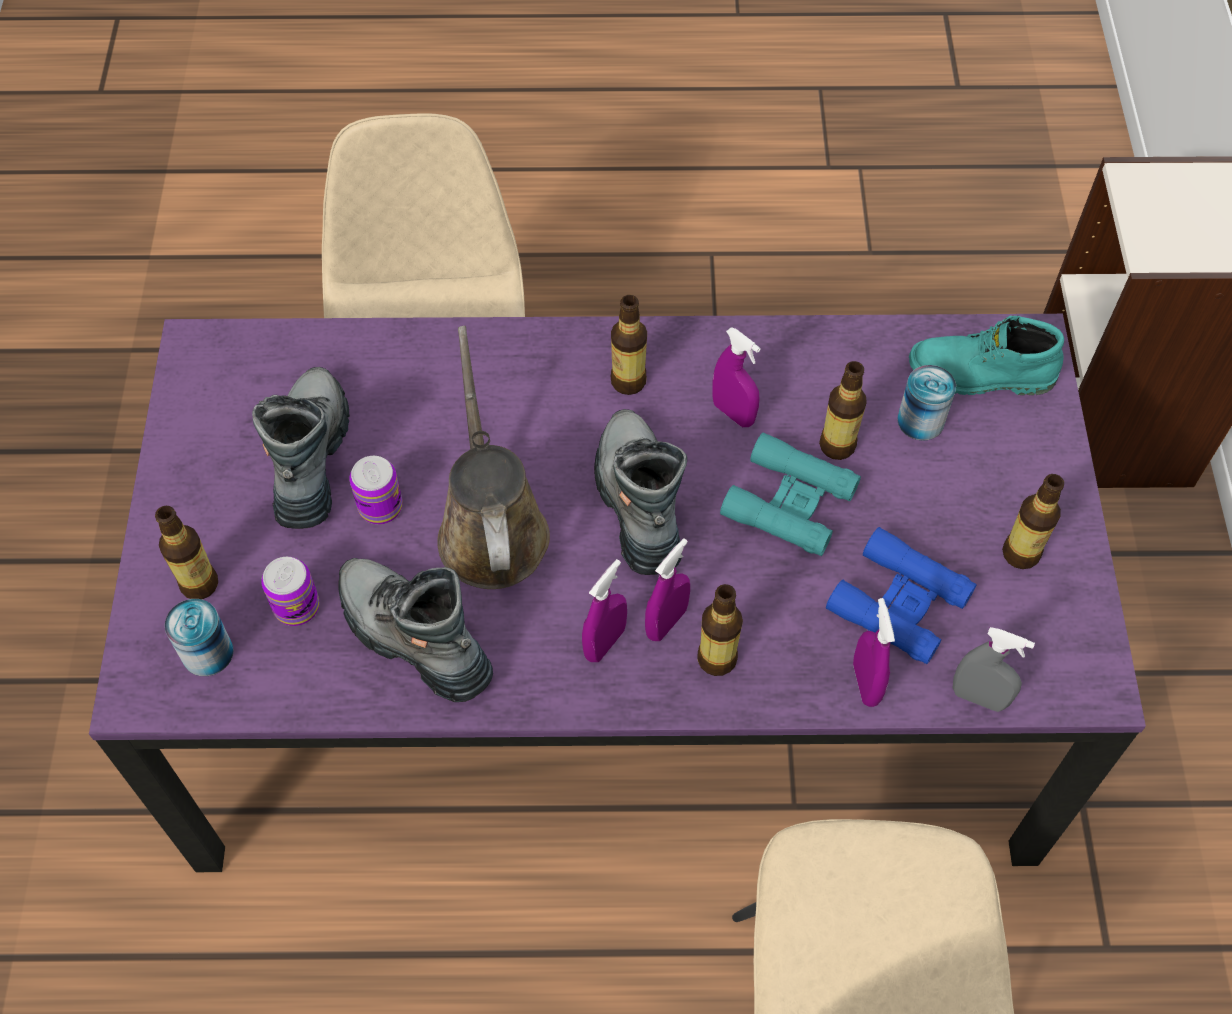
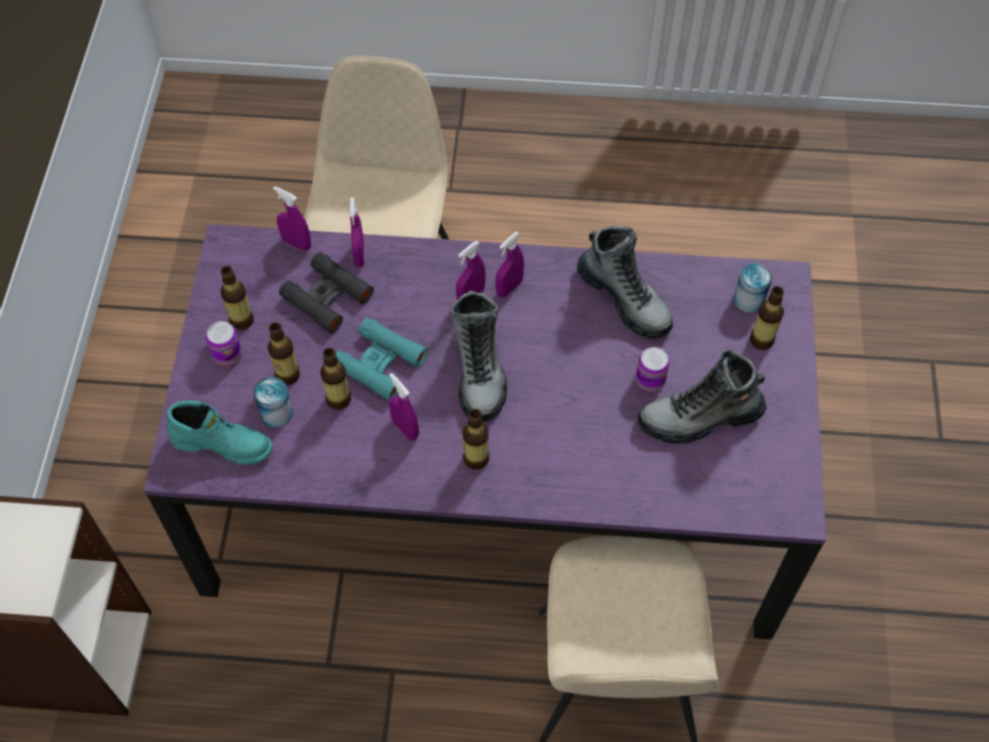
camera: 175 degrees left, 0 degrees up
(296, 607) = (698, 322): can -> can (227, 355)
(311, 458) = (700, 418): boot -> boot turned 75 degrees clockwise
(491, 528) = (576, 361): brown watering can -> none
(716, 659) = (443, 274): bottle -> bottle (287, 375)
(899, 603) = (327, 297): blue binoculars -> black binoculars
(978, 698) = (296, 243): grey spray bottle -> purple spray bottle

